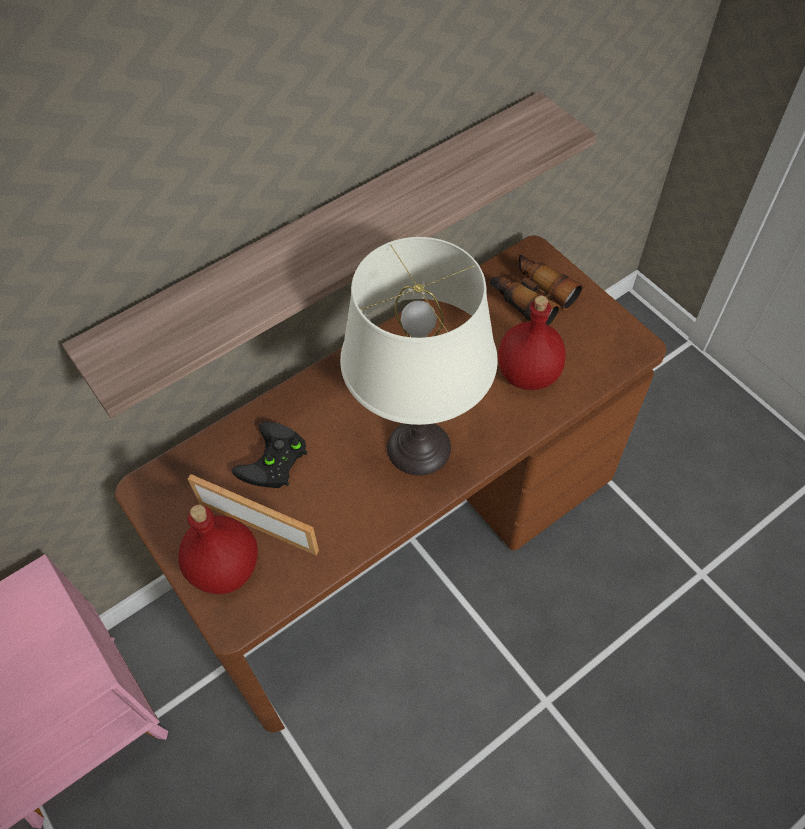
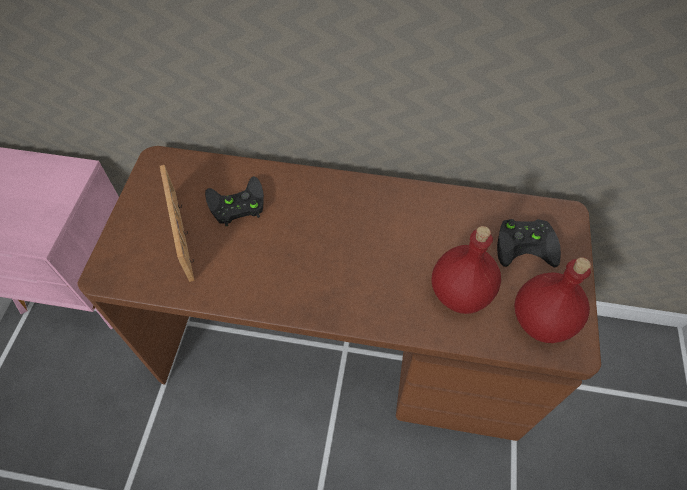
camera: 45 degrees right, 0 degrees up
(226, 569) = (138, 242): red bottle -> red bottle (541, 322)
(329, 241) = (371, 72): shelf -> none
(419, 447) = (327, 275): white table lamp -> none
(531, 297) = (527, 244): binoculars -> black game controller

